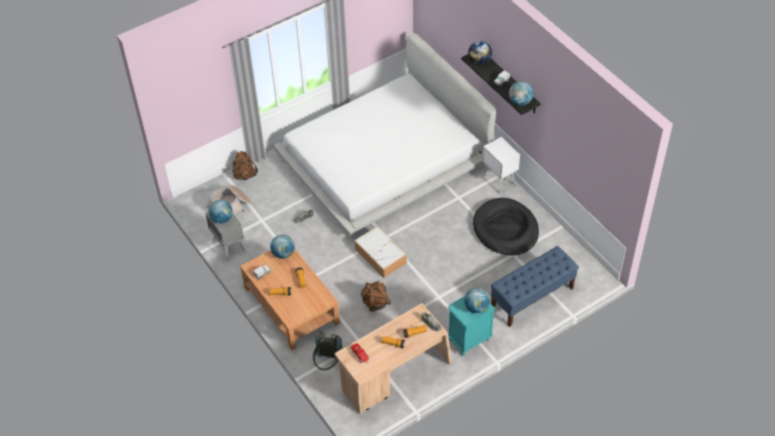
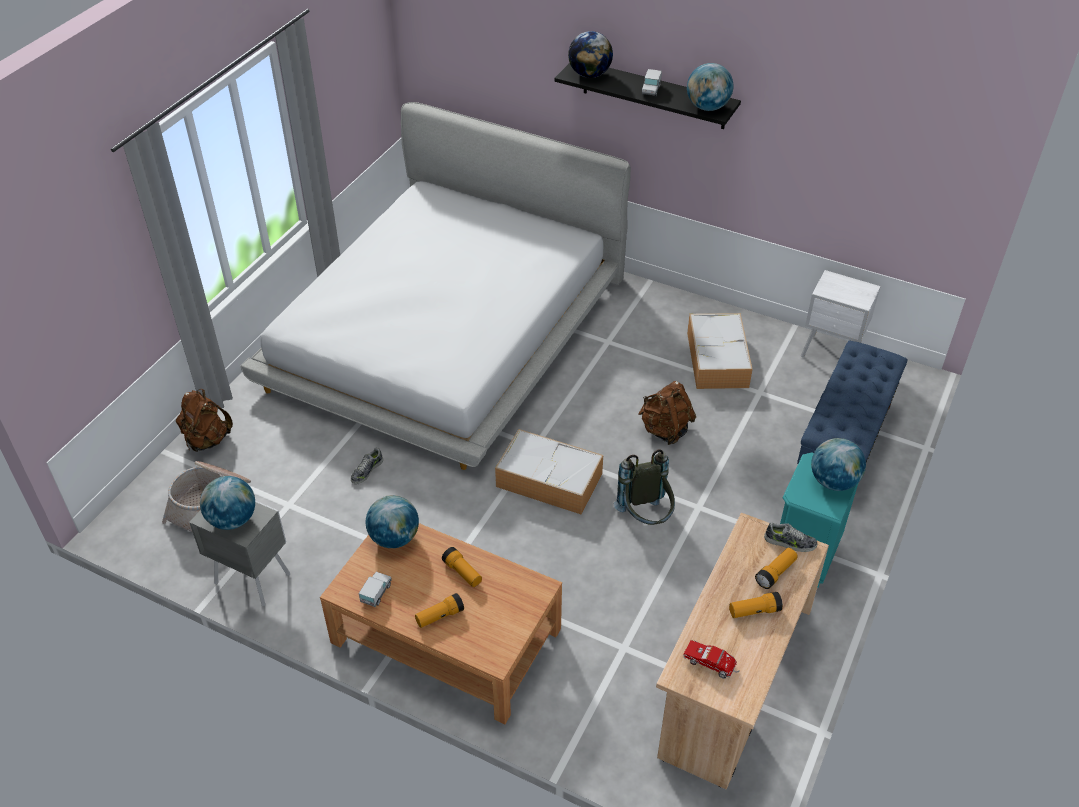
camera: 30 degrees left, 5 degrees down
(327, 364) = (593, 719): grey backpack -> grey backpack (646, 518)
(375, 303) = (599, 563): brown backpack -> brown backpack (665, 430)
(499, 181) = (651, 296): white nightstand -> white nightstand (831, 354)
(506, 229) = (718, 360): black dog bed -> storage box

